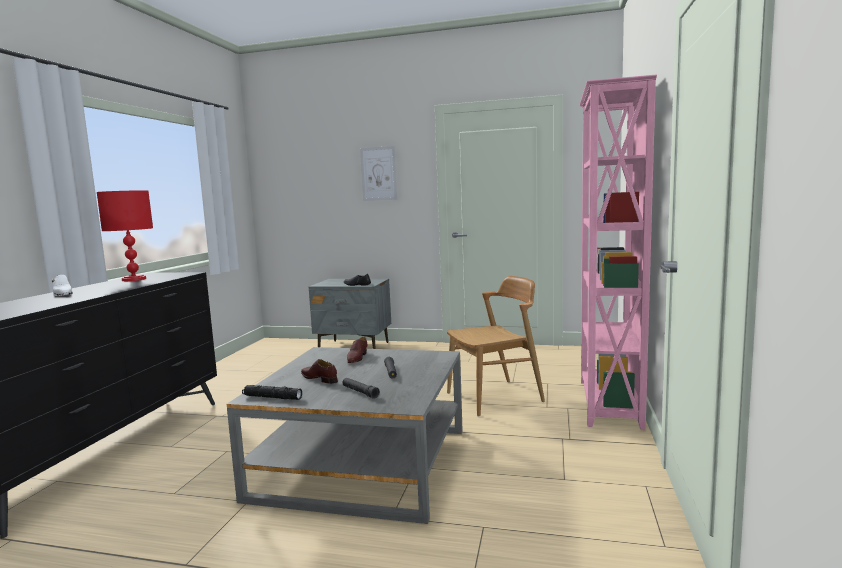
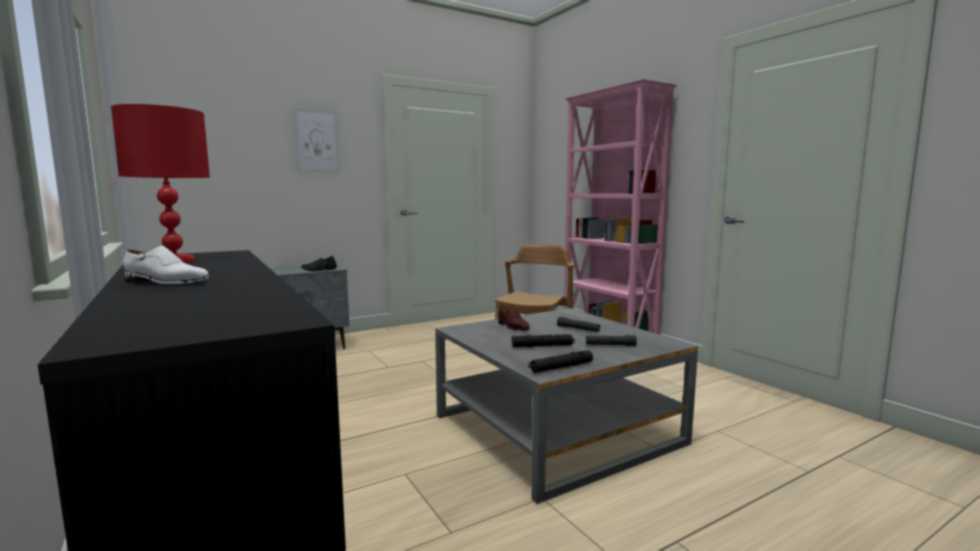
camera: 45 degrees left, 0 degrees up
(319, 378) = (542, 346): brown shoe -> black flashlight

